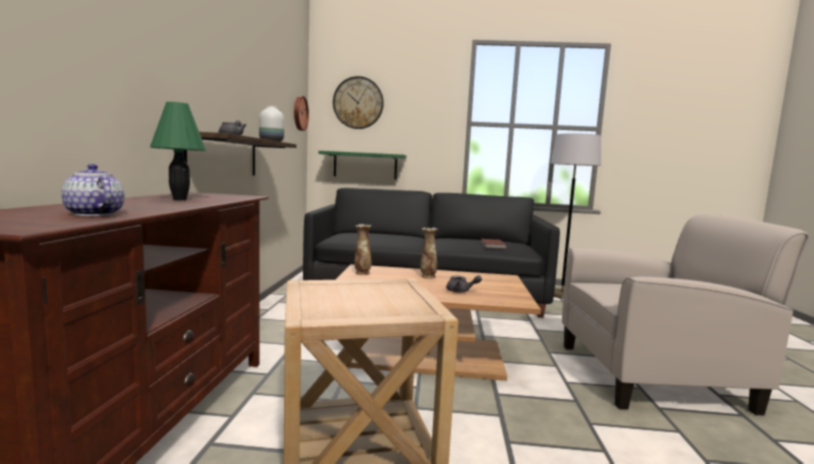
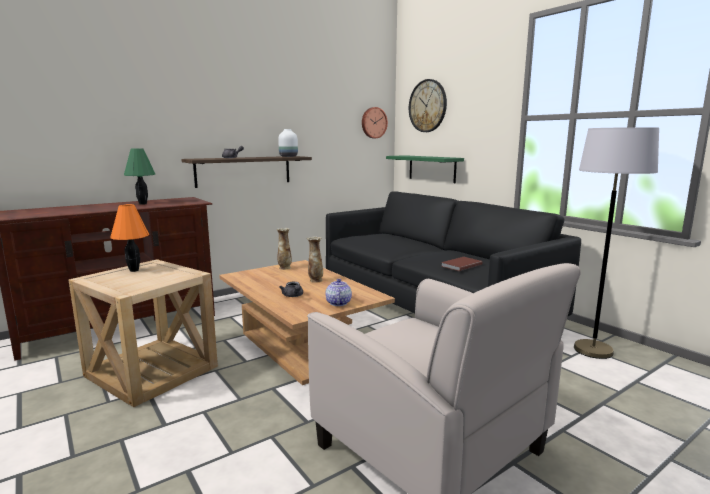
camera: 50 degrees right, 5 degrees up
(94, 214) = (53, 212): teapot -> teapot (338, 303)
(319, 295) = (134, 270): none -> orange table lamp

